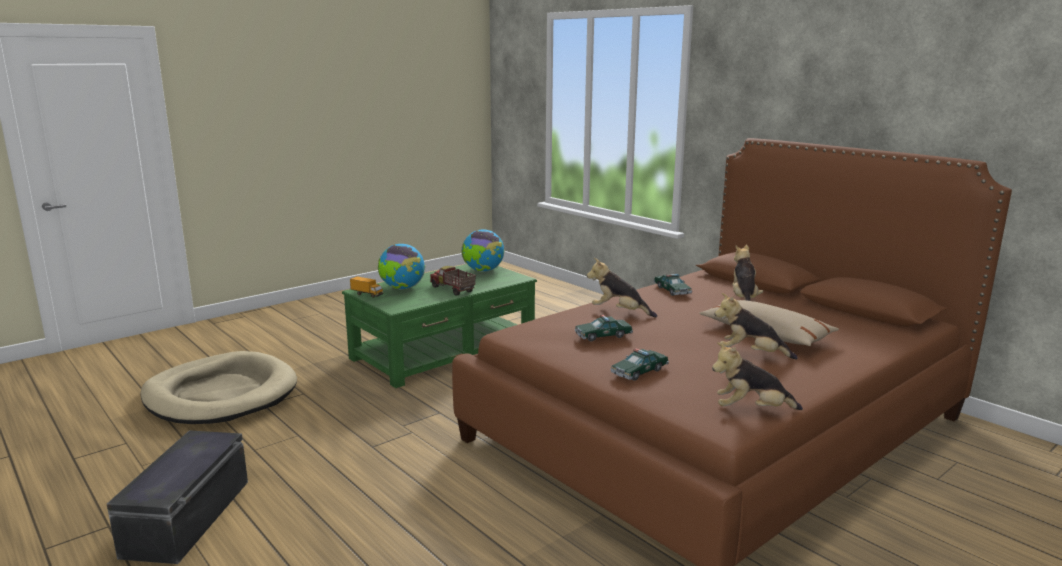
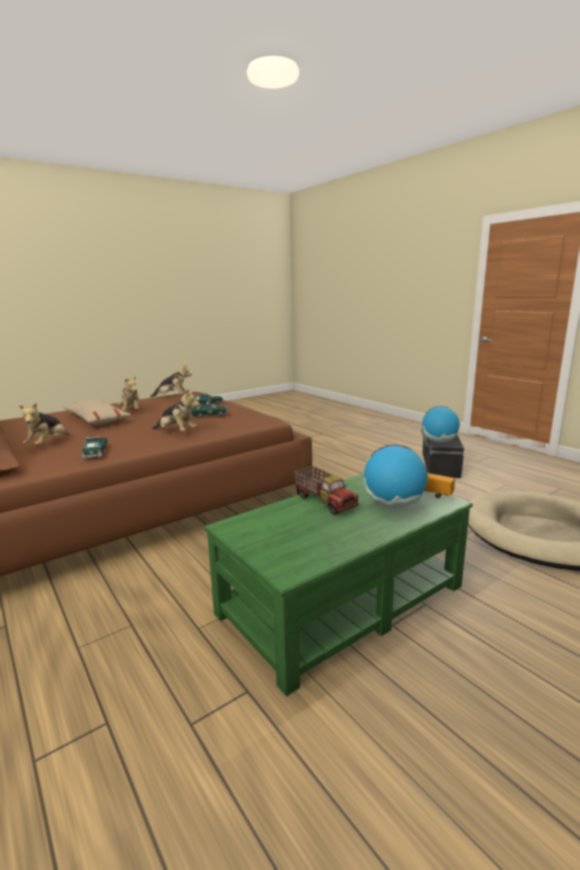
camera: 175 degrees left, 0 degrees up
(483, 271) = (282, 547): globe -> globe (439, 441)
(751, 354) = (131, 411): plush toy -> plush toy turned 45 degrees clockwise

